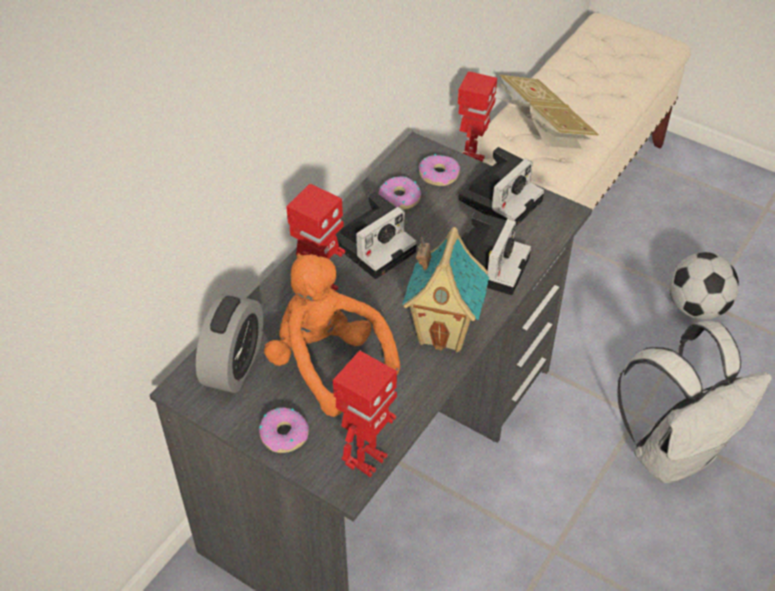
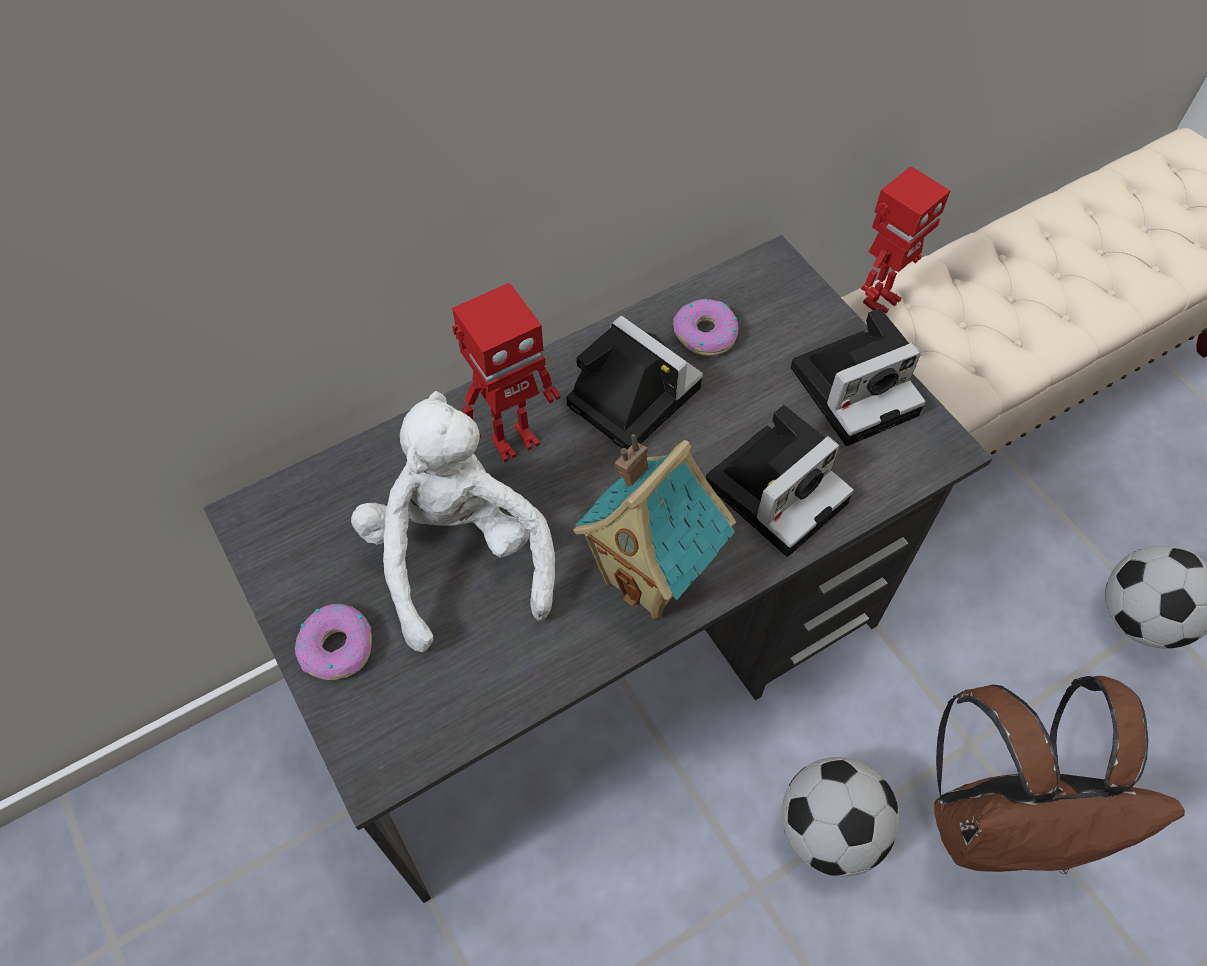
camera: 25 degrees right, 10 degrees up
(234, 365) = (334, 508): alarm clock -> none
(327, 362) = (459, 556): orange plush toy -> white plush toy
(367, 460) = (426, 741): toy robot -> none
(374, 244) = (628, 394): camera -> camera turned 120 degrees counterclockwise
(438, 175) = (782, 317): donut -> none
(542, 130) = (1008, 286): book -> none
(580, 497) = (829, 828): none -> football
(675, 452) = (999, 822): white backpack -> brown backpack

